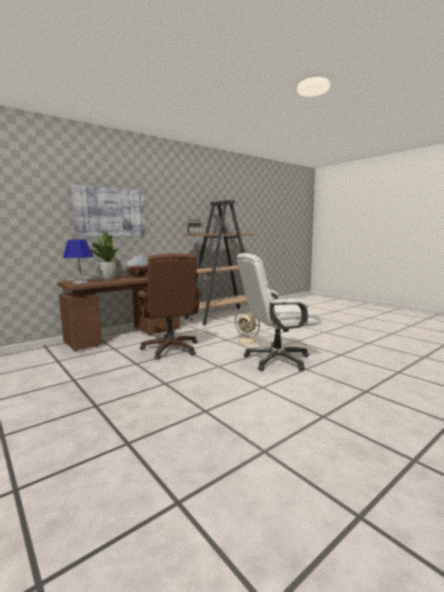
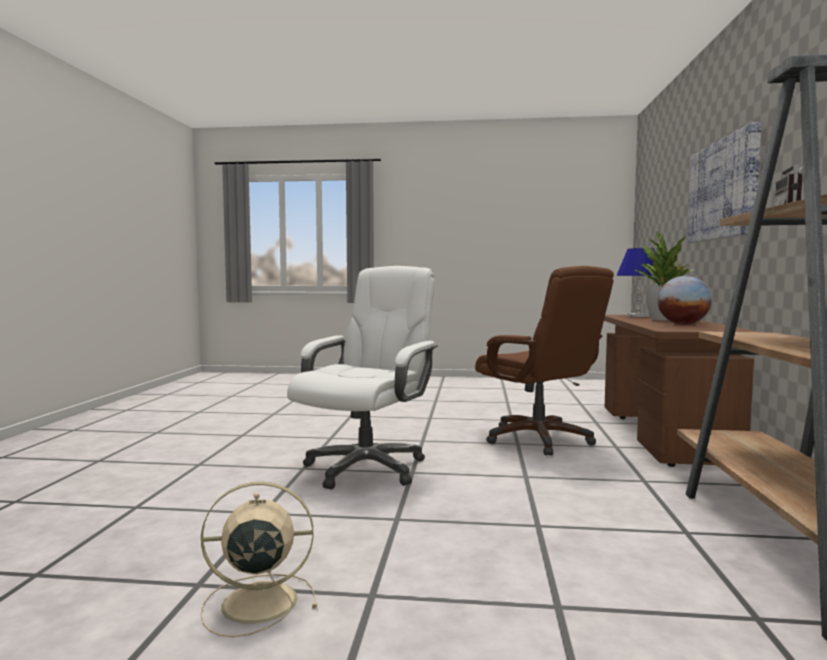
camera: 135 degrees right, 5 degrees down
(171, 349) = (539, 439): brown office chair -> brown office chair turned 150 degrees counterclockwise
(247, 341) = (485, 486): beige fan -> beige fan (256, 602)

